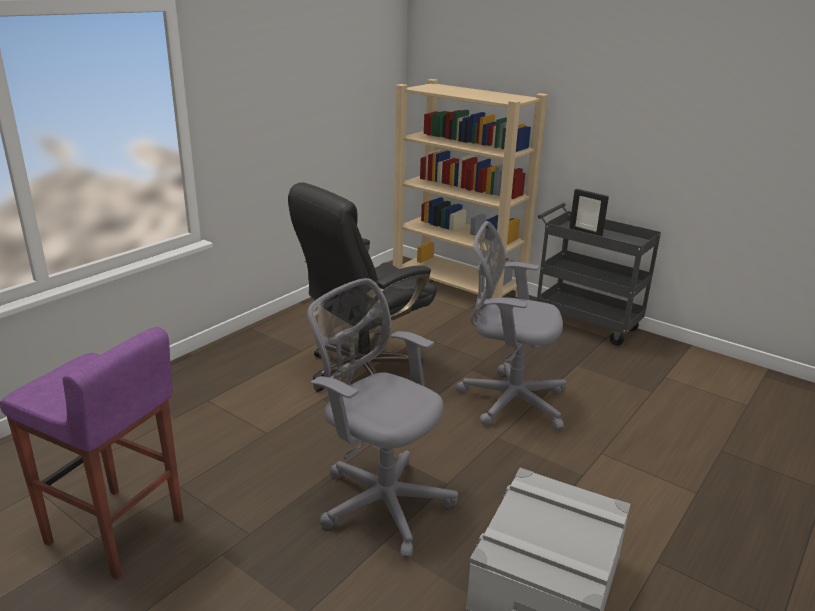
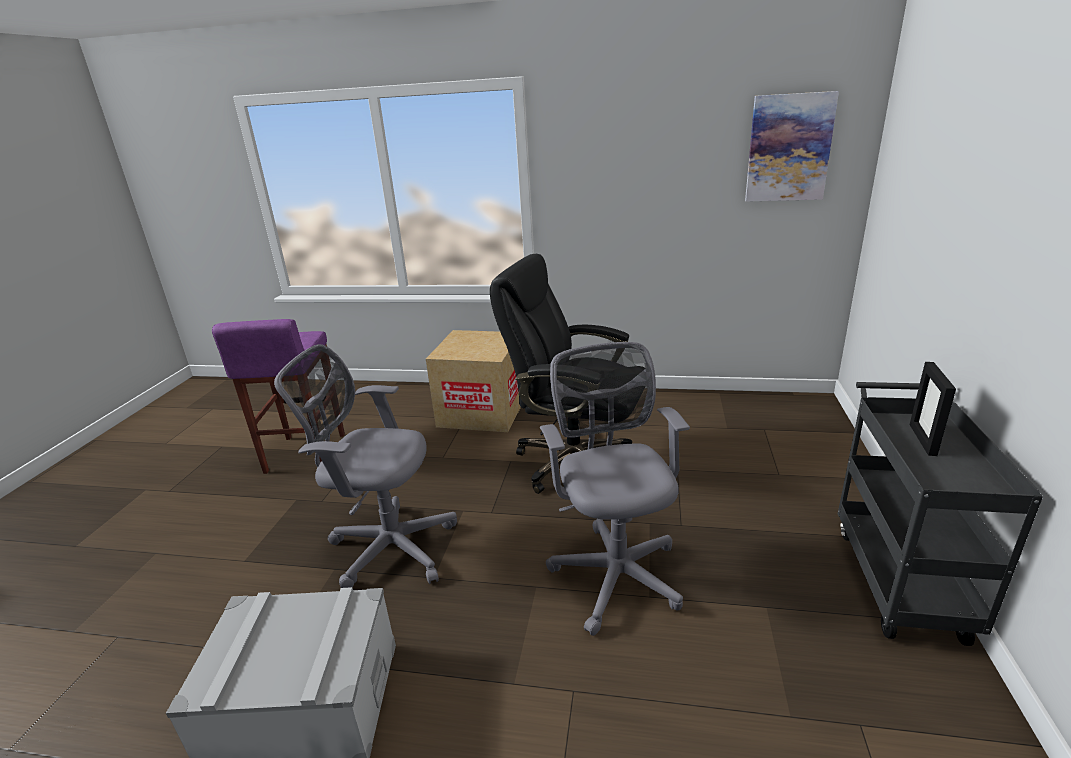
camera: 65 degrees right, 0 degrees up
(210, 386) = (482, 411): none -> cardboard box
(365, 66) = (788, 148): none -> picture
(380, 500) = (388, 546): grey office chair -> grey office chair turned 90 degrees counterclockwise
(457, 288) = (821, 451): beige bookcase -> none

